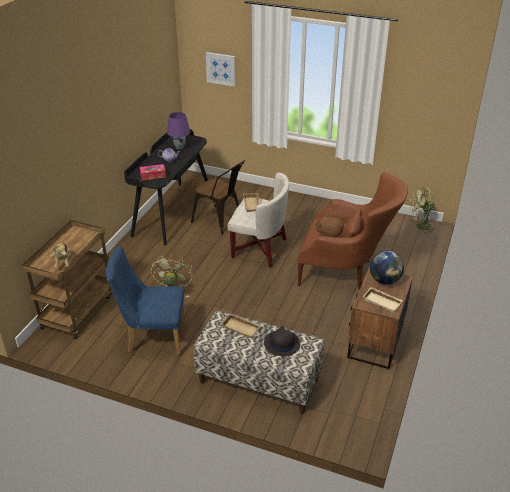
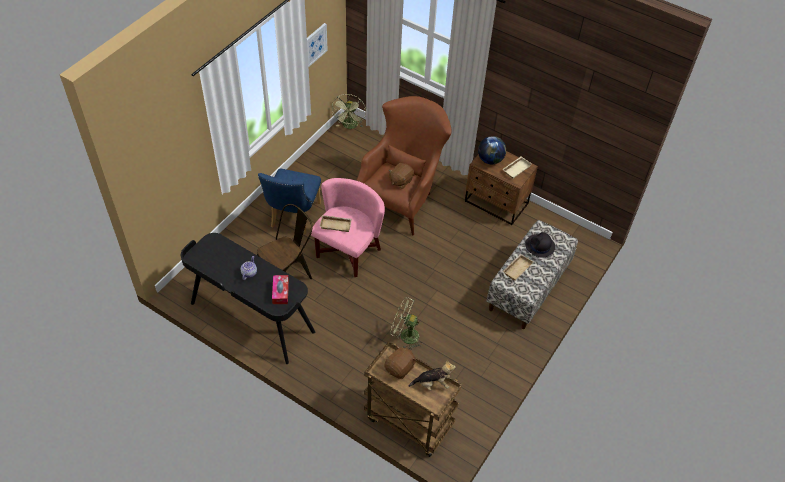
camera: 80 degrees left, 15 degrees up
(79, 242) = (400, 368): none -> brown plush toy
(152, 337) = (461, 358): blue chair -> blue chair (293, 218)
(179, 147) = (222, 260): purple table lamp -> none
(221, 69) = (171, 160): picture -> picture (315, 45)
(259, 249) = (348, 252): white armchair -> pink armchair

